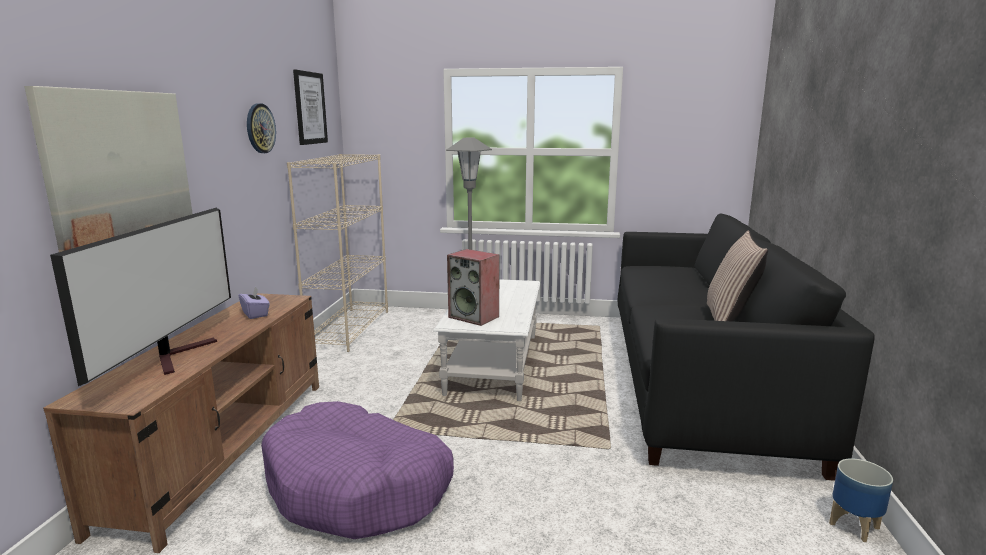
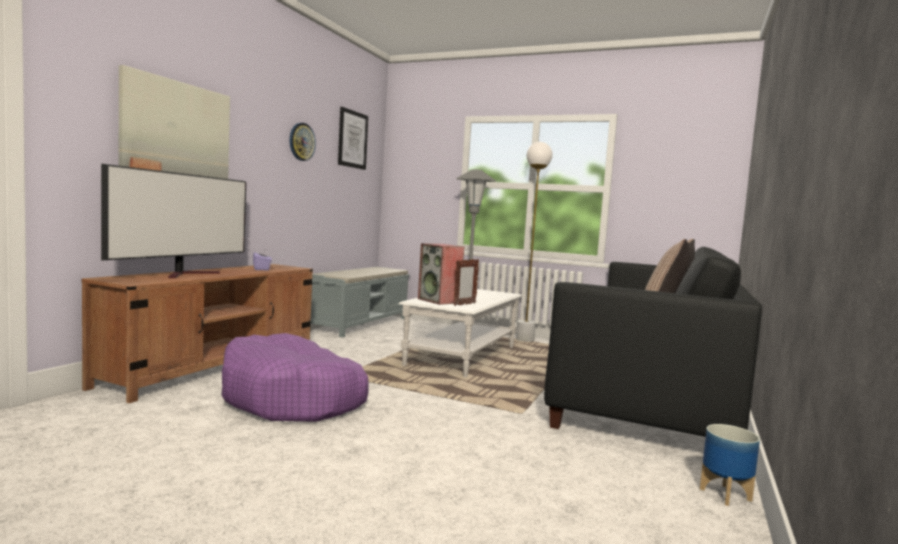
camera: 15 degrees right, 10 degrees down
(349, 328) = (360, 324): beige bookcase -> grey bench
(505, 319) = (464, 304): none -> picture frame
(538, 322) = (525, 340): none -> white floor lamp

